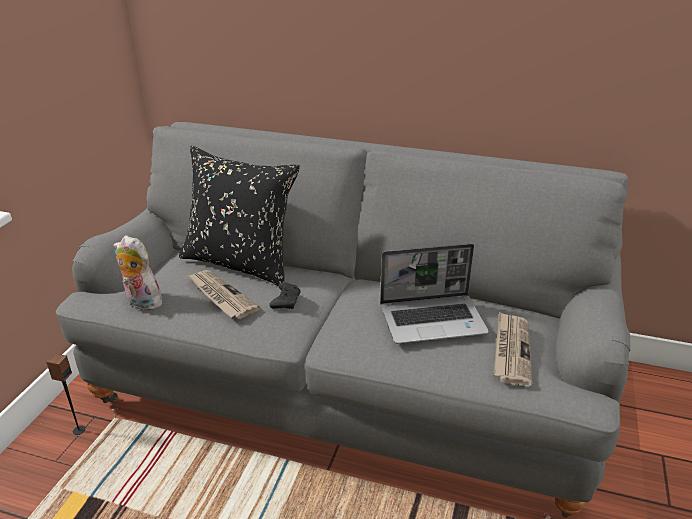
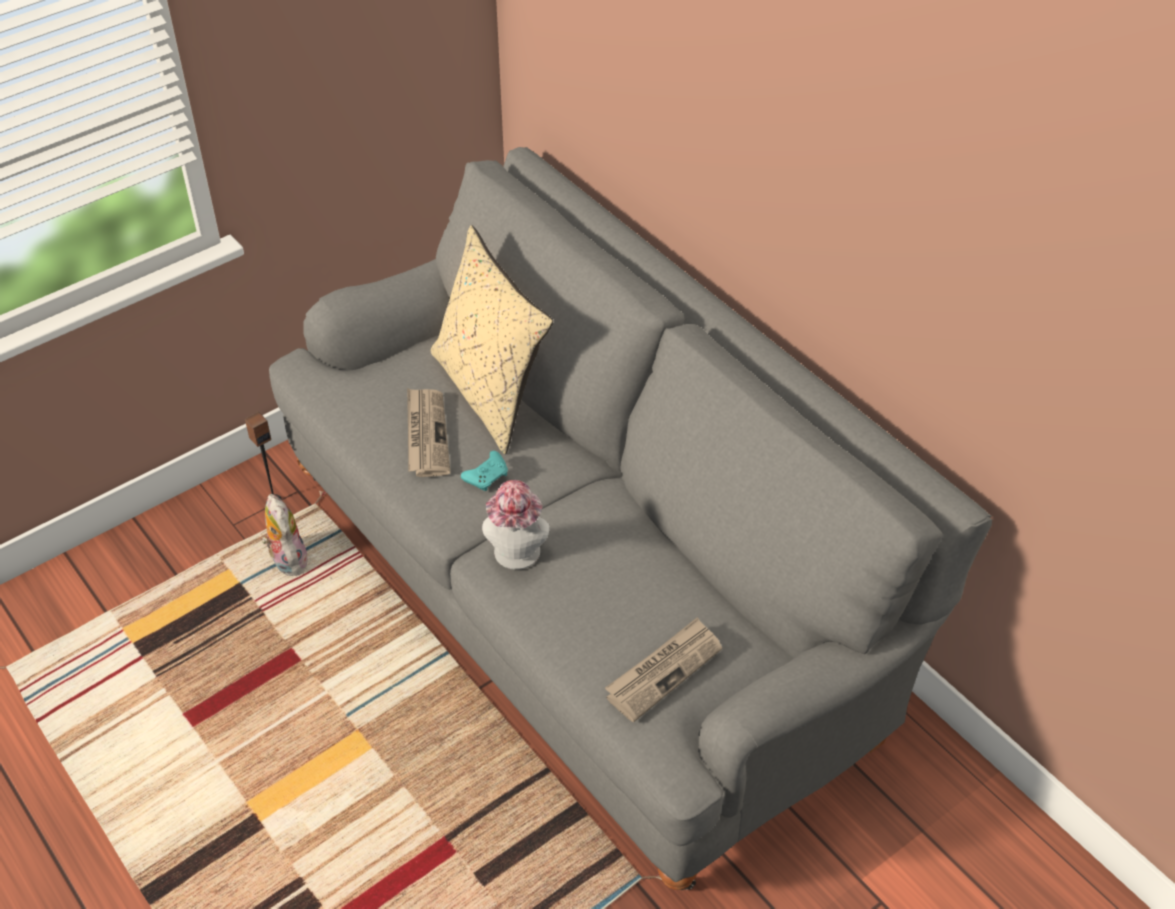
camera: 35 degrees right, 15 degrees up
(141, 303) = (347, 401): plush toy -> plush toy (287, 560)
(241, 263) = (491, 393): black pillow -> beige pillow
(286, 301) = (487, 476): black game controller -> turquoise game controller
(352, 333) = (517, 557): none -> hat
(433, 320) = (617, 587): laptop -> none

